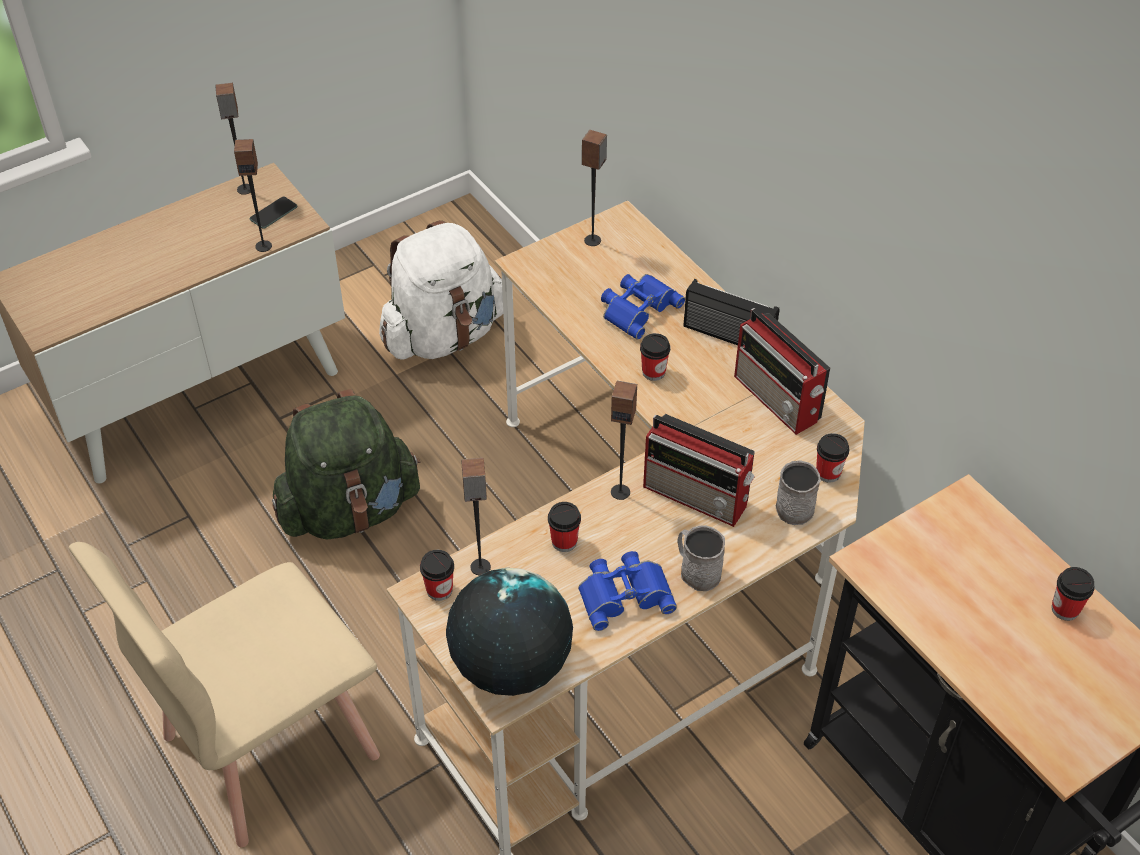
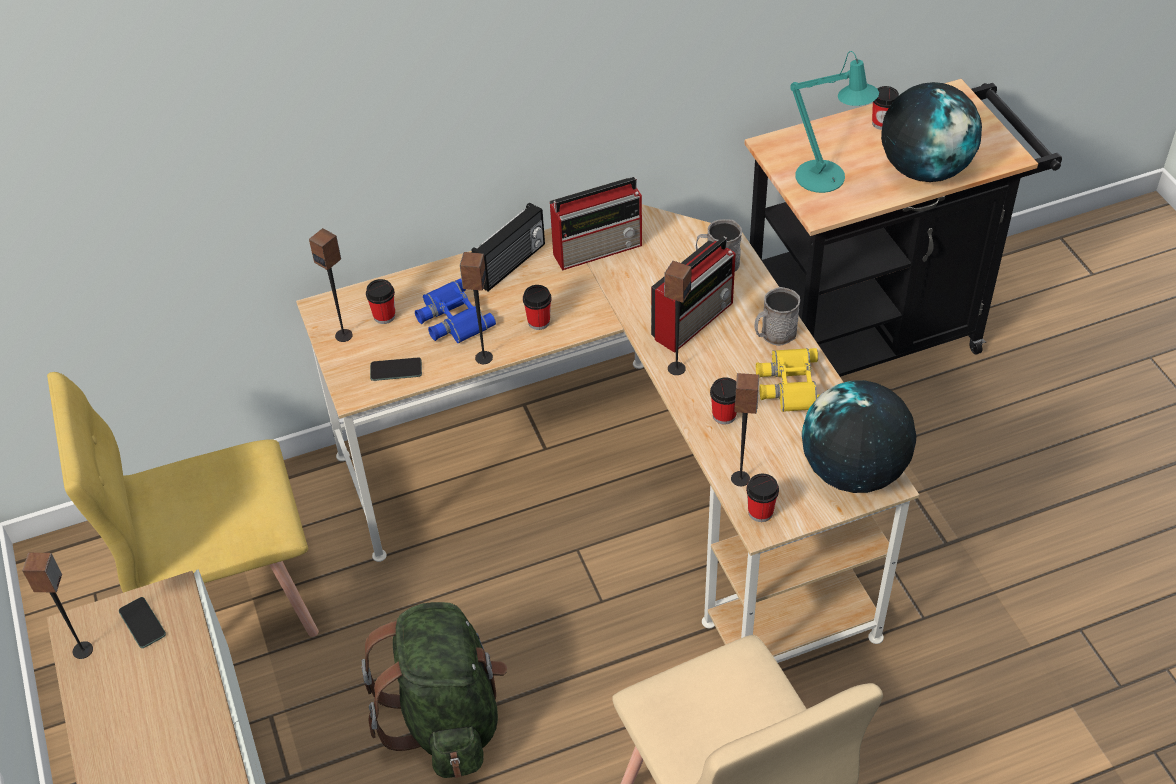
camera: 75 degrees left, 0 degrees up
(263, 246) = (196, 637): speaker -> speaker (483, 357)
(444, 335) = (229, 599): white backpack -> yellow chair
(559, 284) = (396, 370): none -> phone
(624, 593) = (789, 384): blue binoculars -> yellow binoculars
(828, 473) = (689, 235): cup -> cup (384, 316)
(928, 561) = (826, 179): none -> turquoise table lamp
(992, 663) = (924, 169): none -> globe

